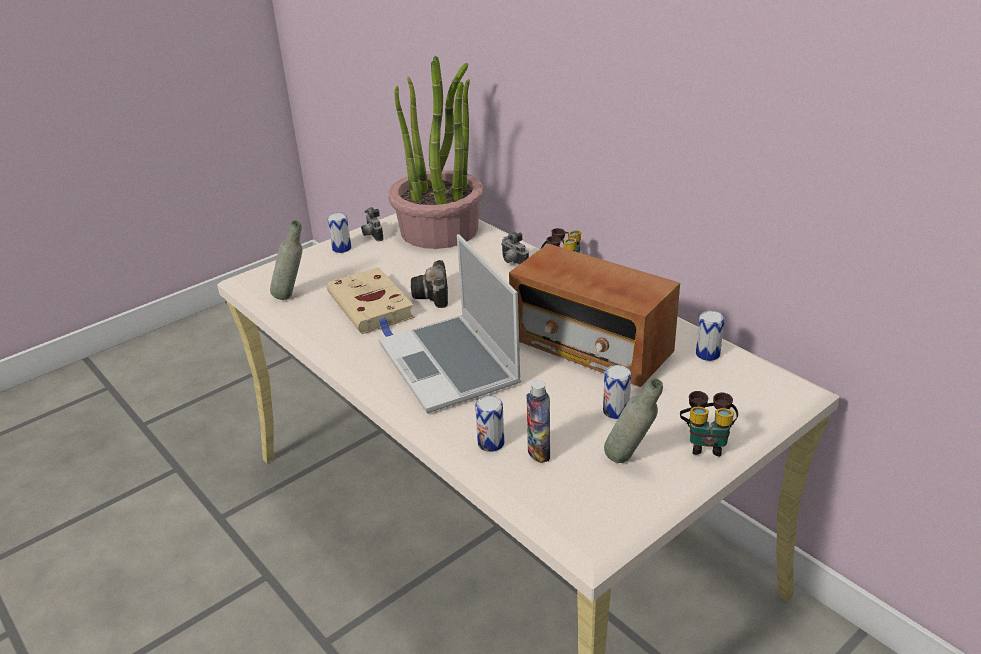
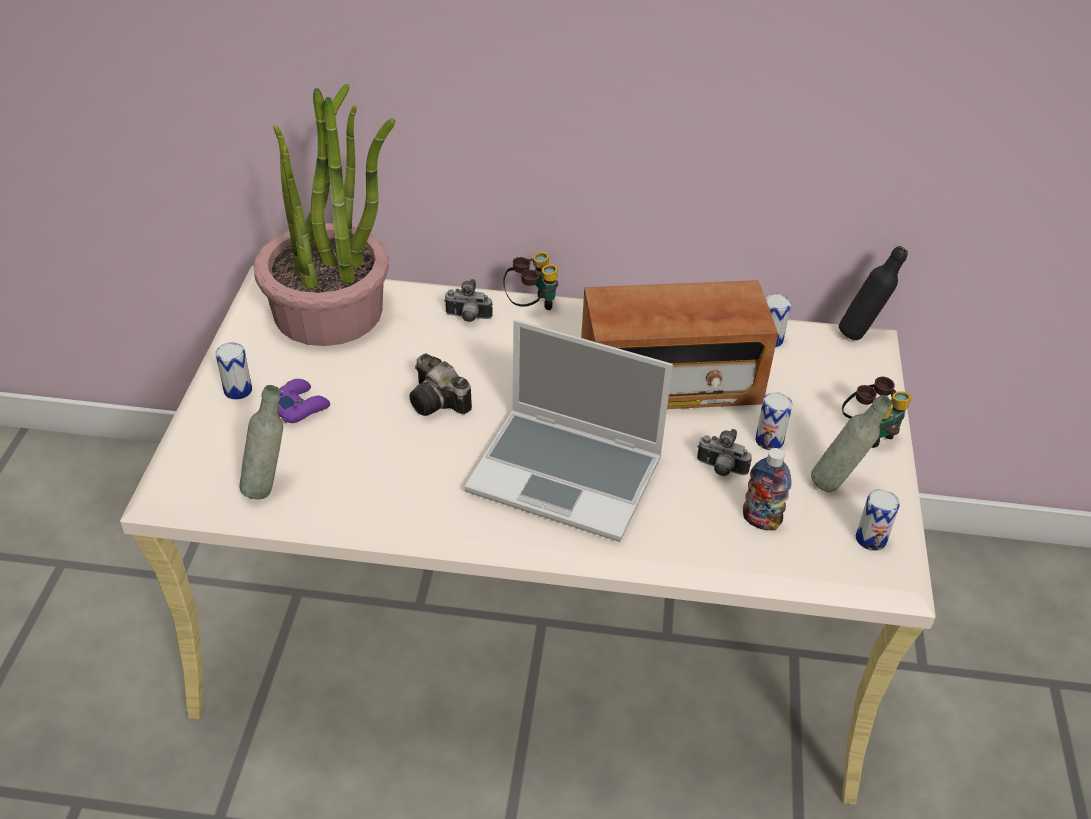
camera: 45 degrees left, 10 degrees up
(359, 267) = (299, 406): none -> purple game controller
(372, 236) = (253, 355): camera -> camera (720, 469)
(372, 307) = (389, 451): beige book -> none
(491, 443) = (711, 536): can -> can (871, 539)
(793, 381) = (861, 333): none -> black bottle

